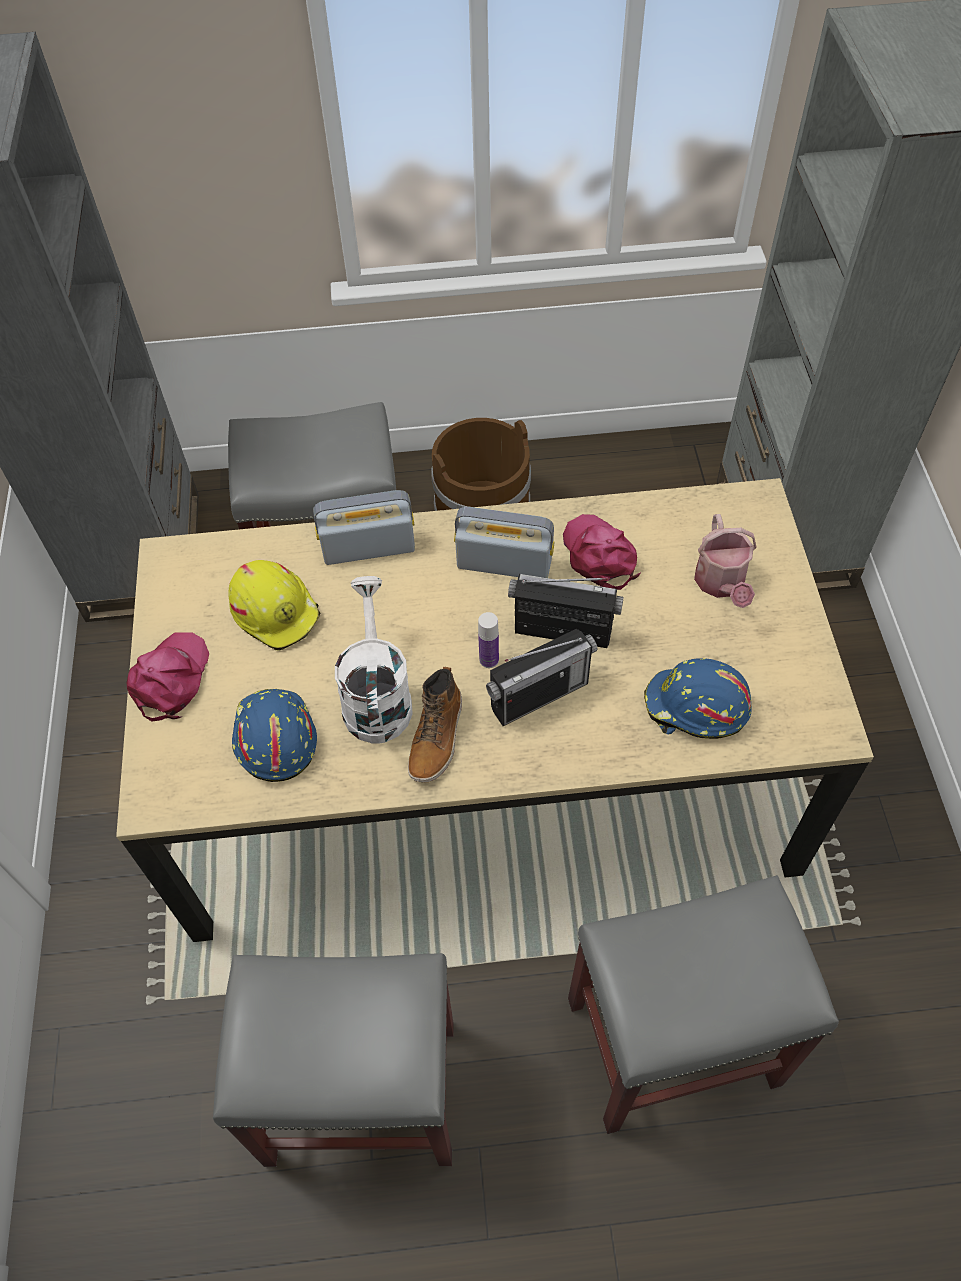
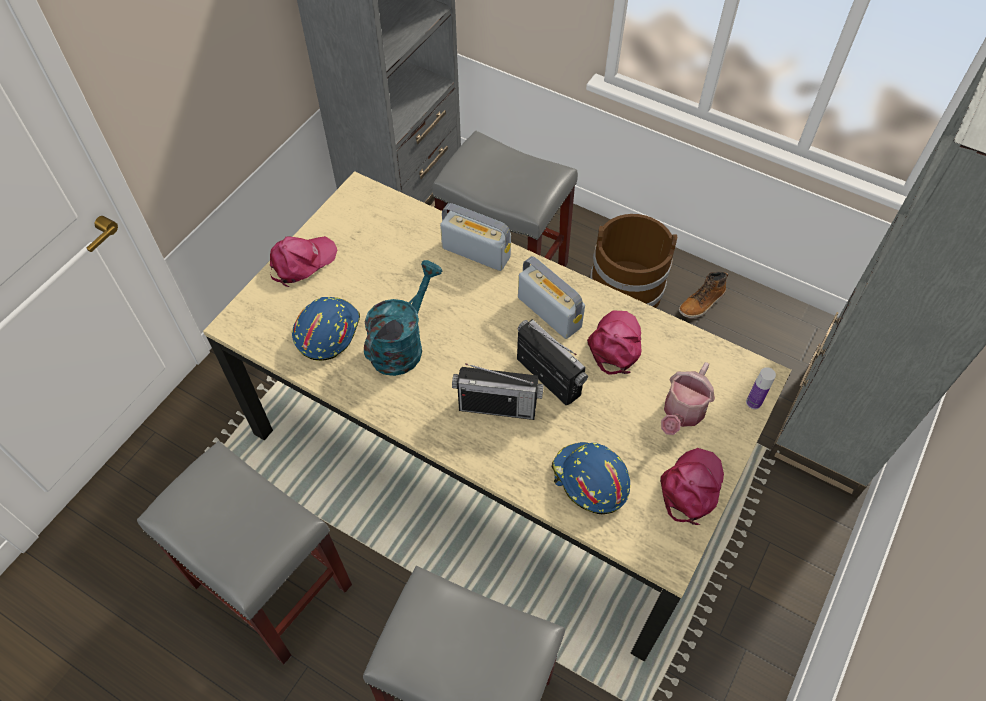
camera: 35 degrees right, 0 degrees up
(276, 611) = (391, 258): yellow hard hat -> none
(376, 696) = (402, 344): white watering can -> turquoise watering can
(437, 737) = (415, 391): boot -> boot (702, 303)
(489, 660) = (487, 365): bottle -> bottle (753, 402)
(792, 649) = (691, 488): none -> pink cap

